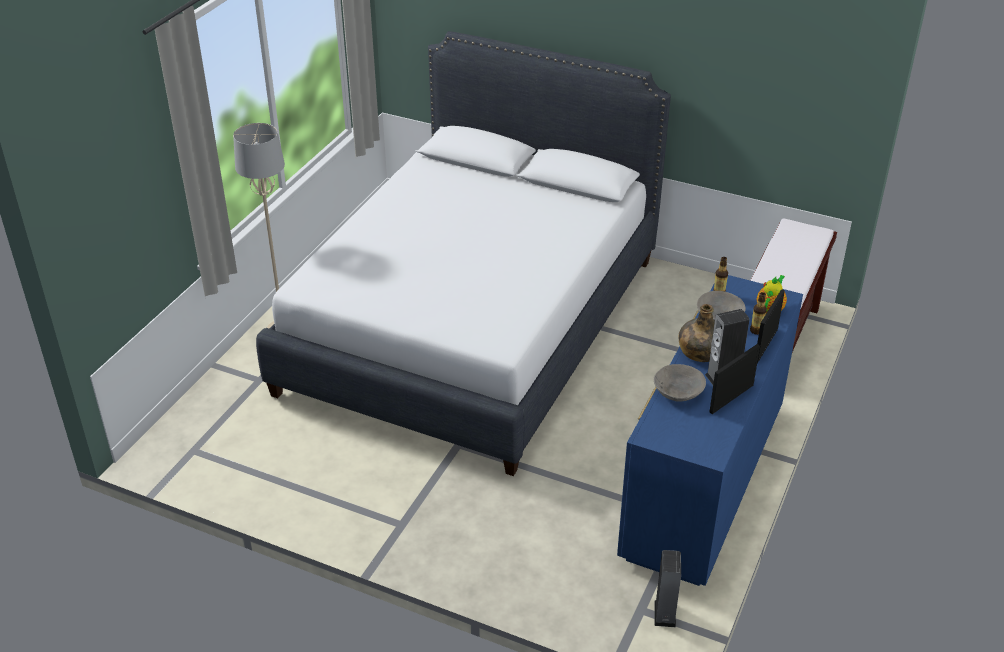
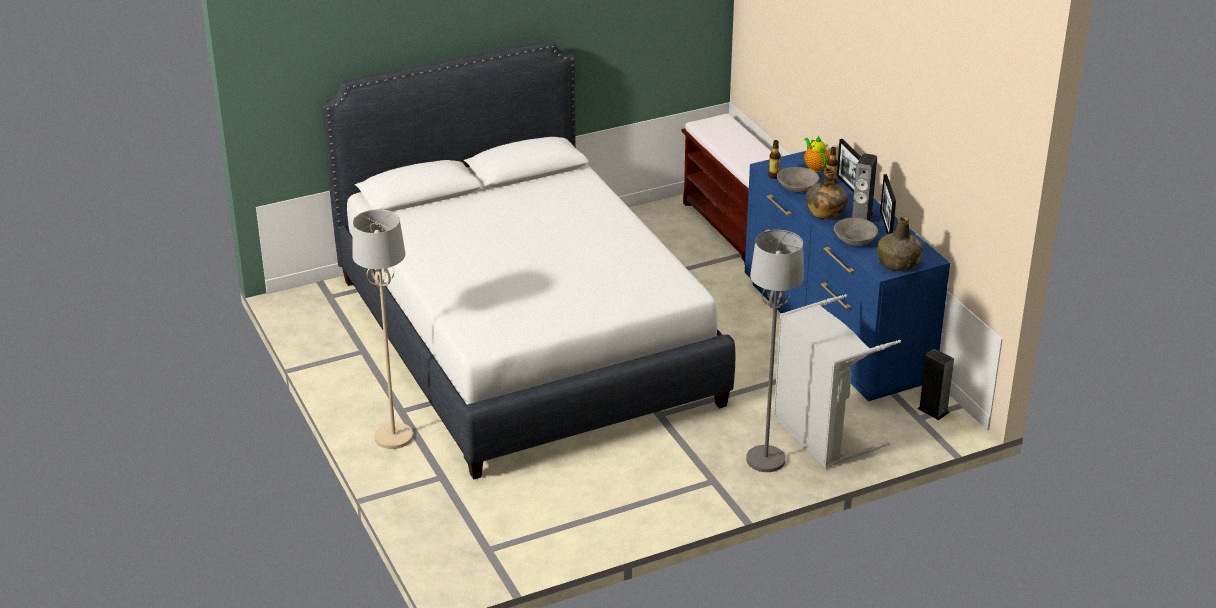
camera: 50 degrees left, 5 degrees down
(464, 541) = (766, 460): none -> grey floor lamp
(538, 556) = (820, 435): none -> grey laundry basket
(674, 438) = (898, 263): none -> green bottle

